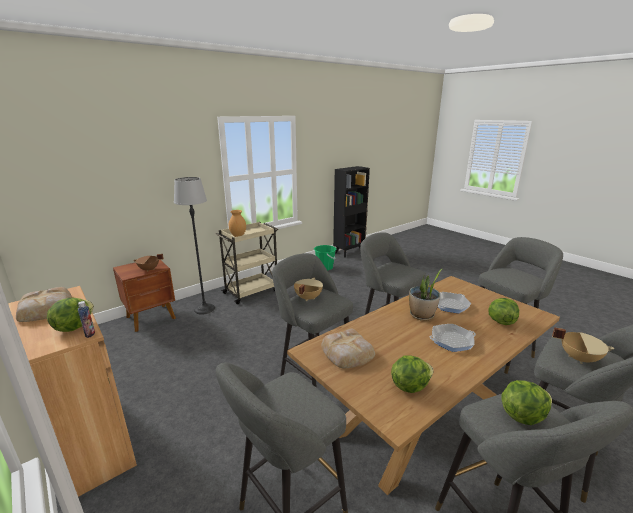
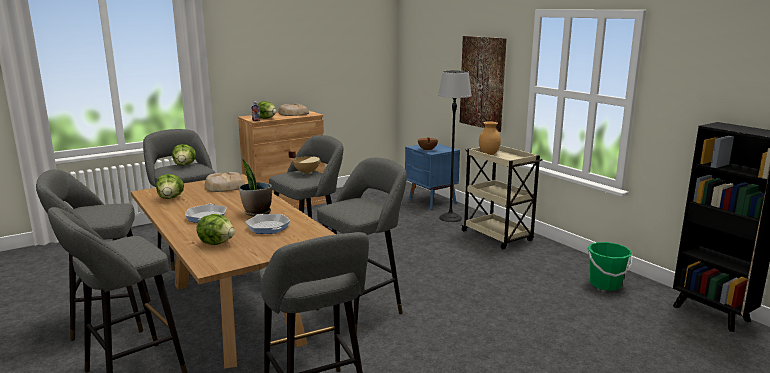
camera: 95 degrees right, 5 degrees down
(152, 318) = (432, 201): brown nightstand -> blue nightstand
(170, 187) = (482, 82): none -> picture
(522, 415) = (101, 210): lettuce -> lettuce (185, 165)
(578, 358) = (119, 245): beige cooking pot -> none

